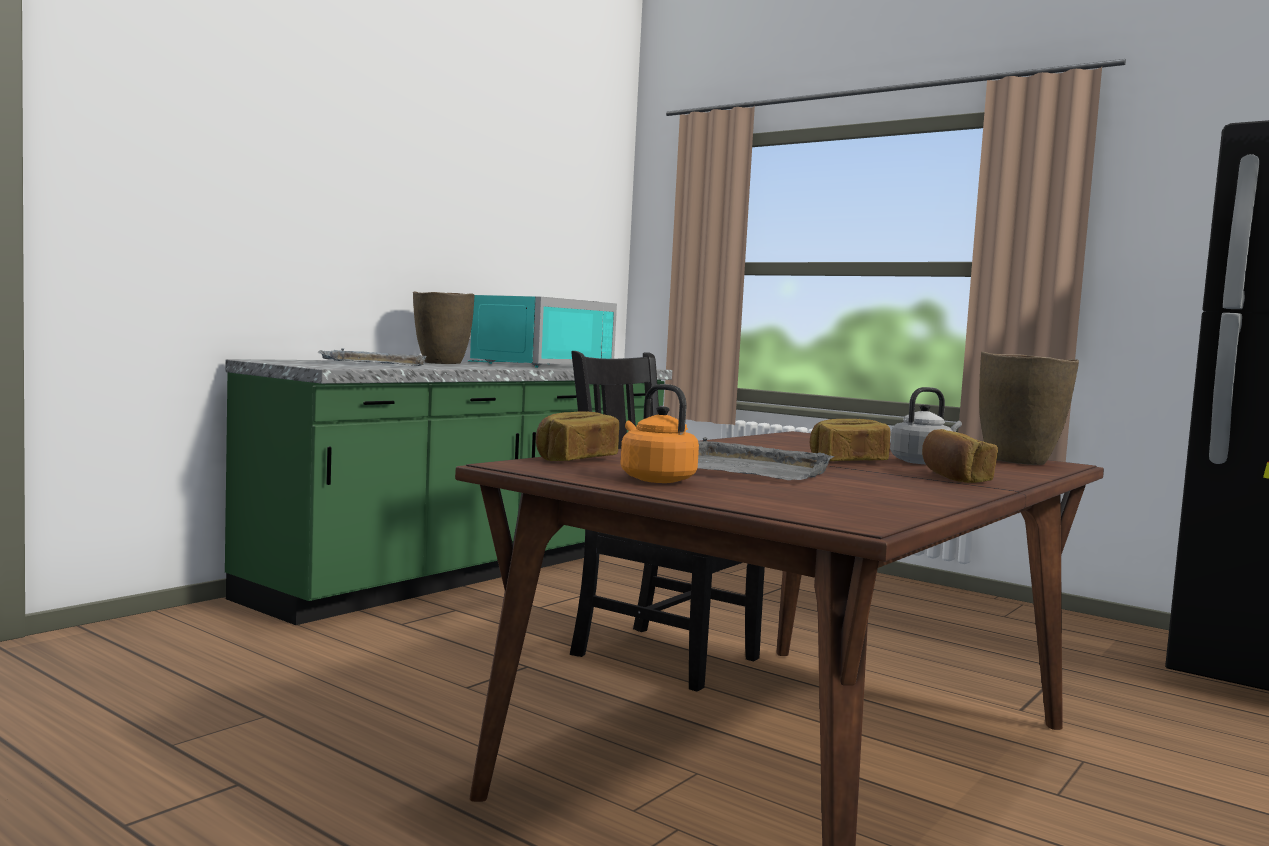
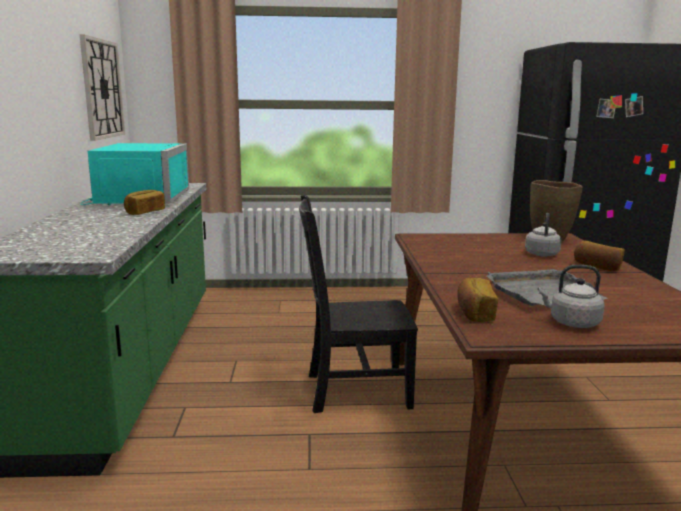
camera: 40 degrees left, 10 degrees up
(373, 363) = (74, 234): grey tray -> none
(442, 363) = (90, 215): brown vase -> none
(567, 242) = (102, 89): none -> wall clock
(655, 479) = (571, 323): orange kettle -> grey kettle
(848, 461) = (529, 264): bread -> bread (145, 212)

